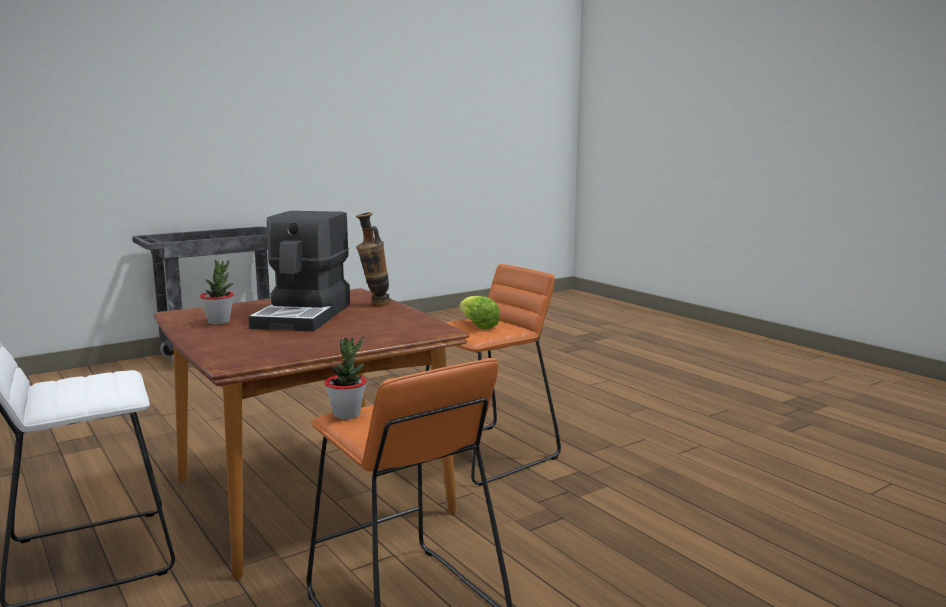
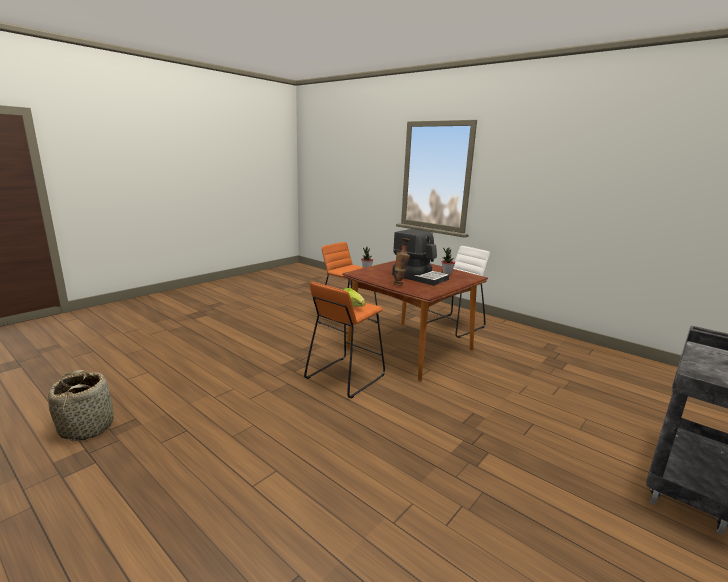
camera: 165 degrees right, 5 degrees up
(305, 316) = (419, 277): coffee machine -> coffee machine turned 135 degrees clockwise
(843, 428) = (87, 427): none -> basket

